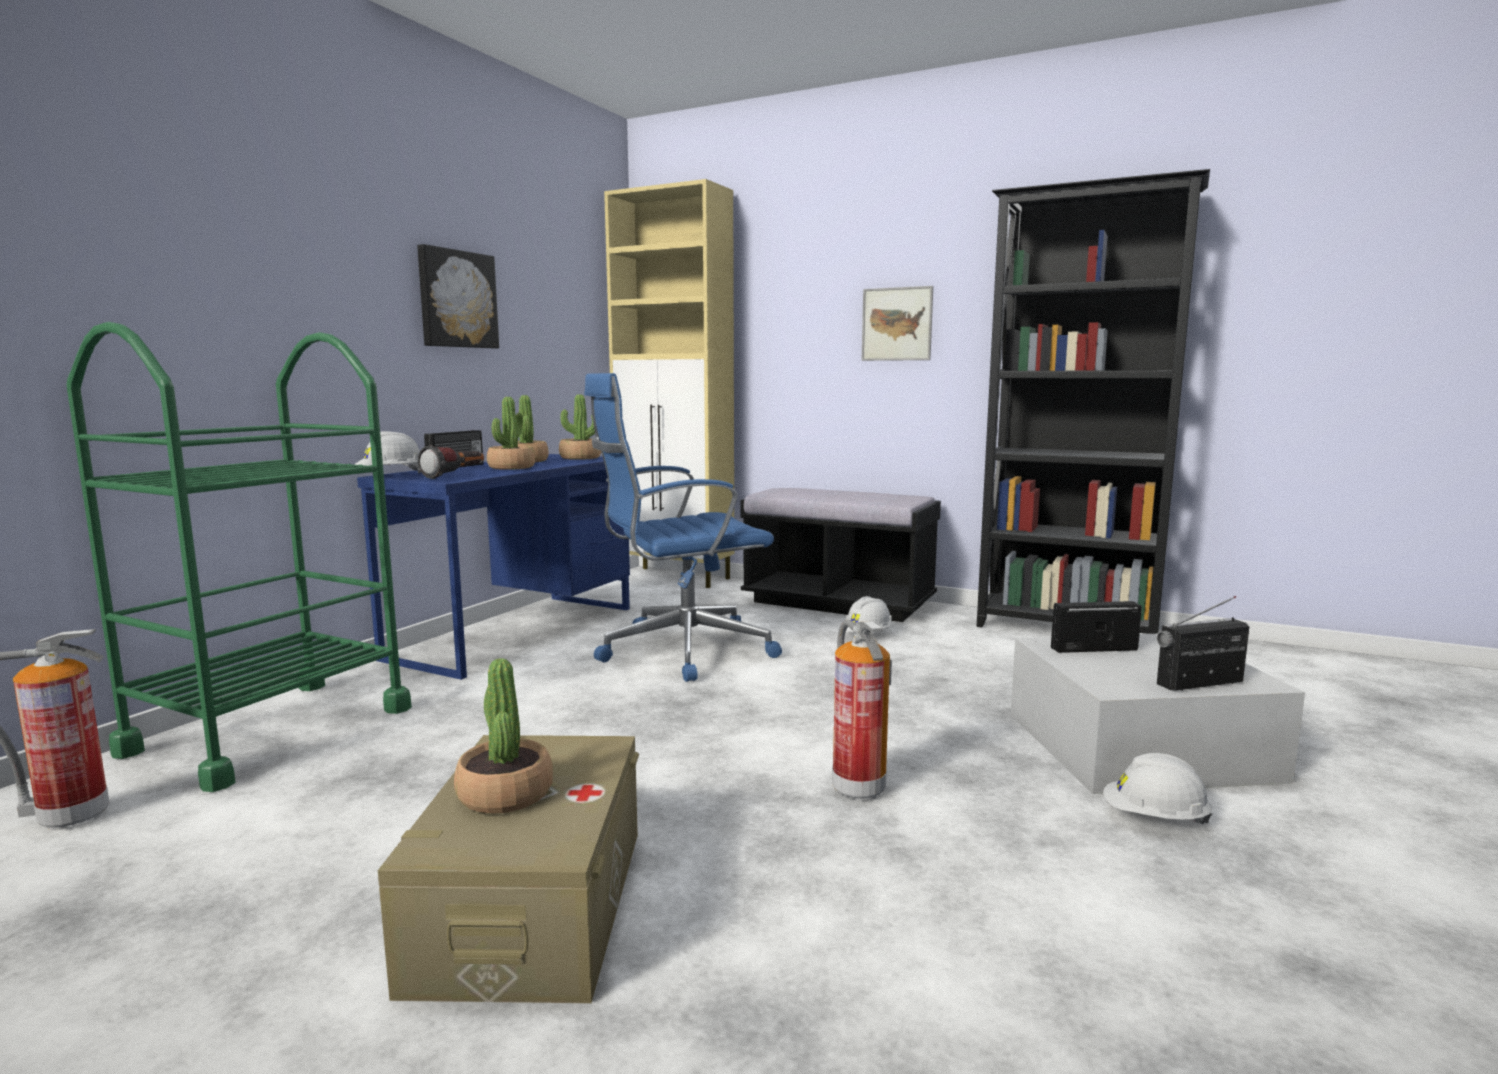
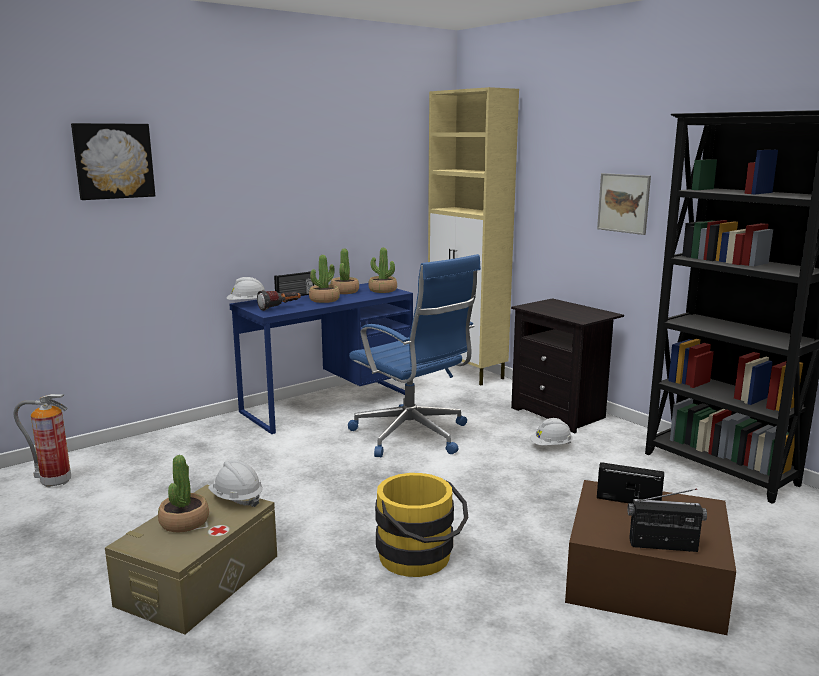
camera: 25 degrees right, 5 degrees up
(270, 730) = (160, 449): green cart -> none
(456, 299) = (304, 185): picture -> picture (113, 161)
(681, 650) = (412, 436): blue office chair -> blue office chair turned 135 degrees counterclockwise
(838, 603) = (561, 413): black bench -> black nightstand
(857, 788) = (420, 559): fire extinguisher -> yellow bucket
(1138, 746) = (645, 578): white storage box -> brown storage box
(1154, 819) = (585, 630): white hard hat -> white hard hat (236, 499)

